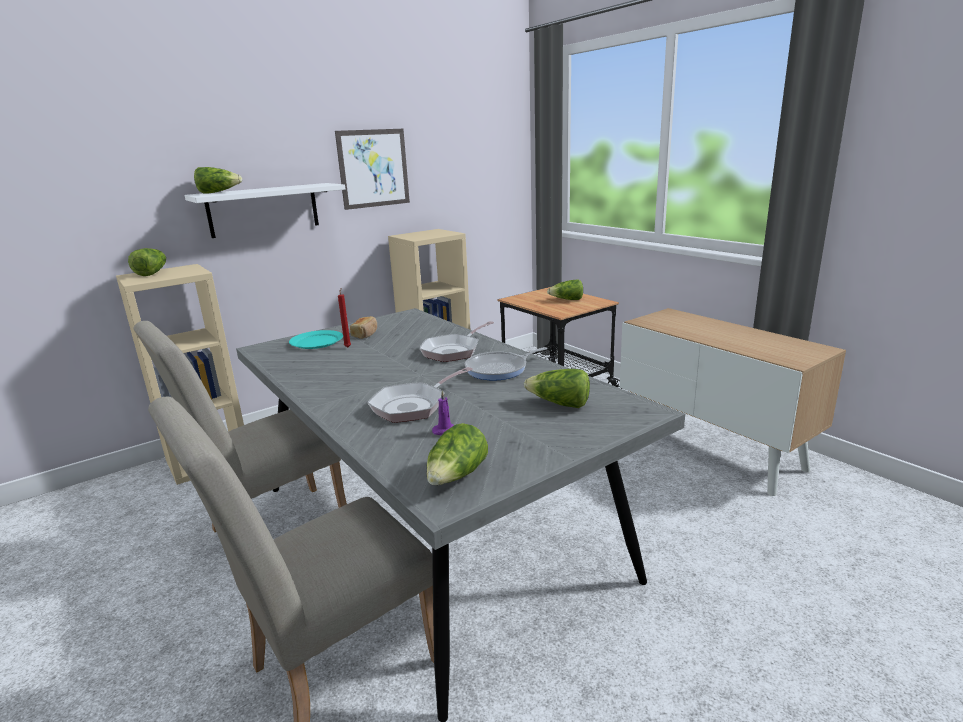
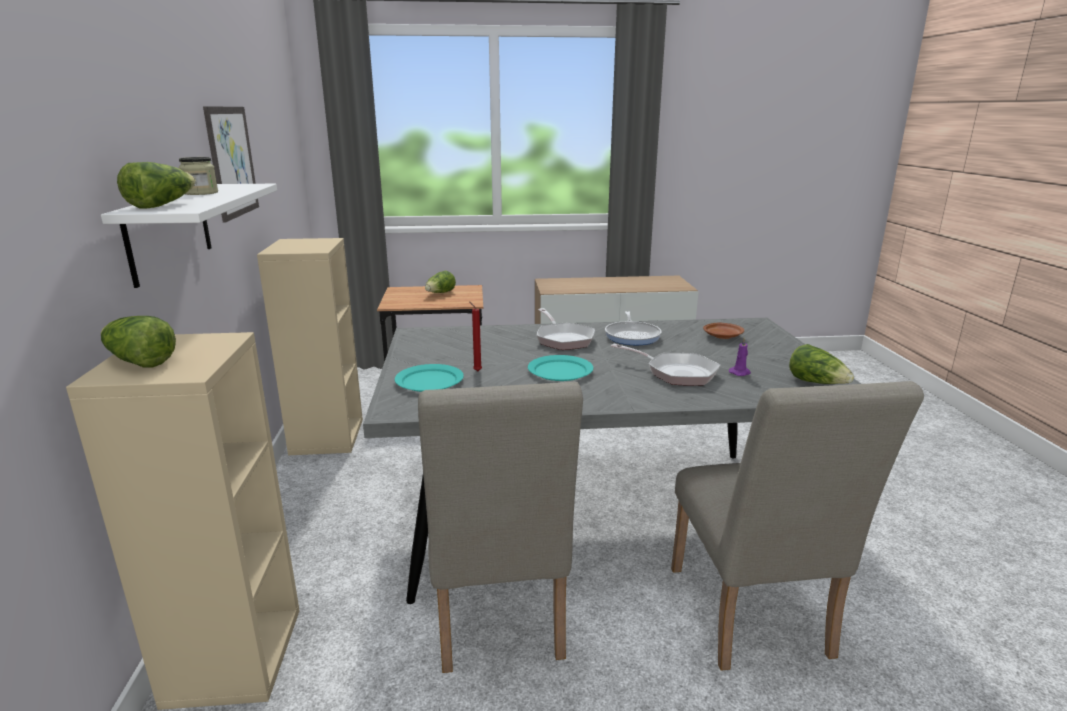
camera: 60 degrees left, 0 degrees up
(278, 187) = (201, 193): none -> jar
(365, 334) = (446, 358): bread -> none
(373, 367) = (560, 371): none -> turquoise plate
(413, 405) = (676, 373): frying pan -> frying pan turned 45 degrees counterclockwise
(559, 404) = (723, 336): lettuce -> brown plate

